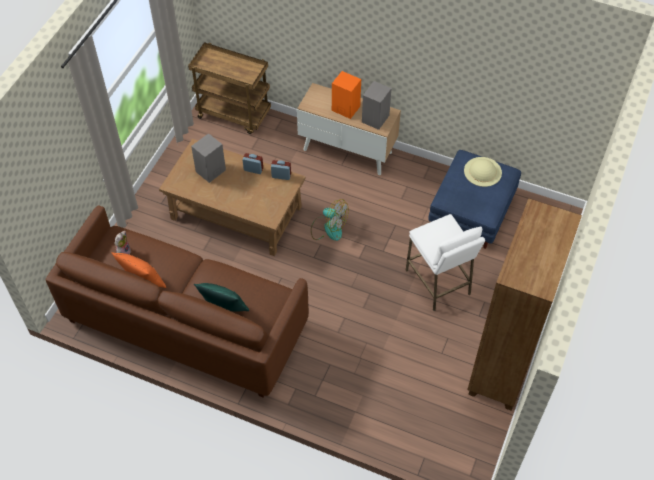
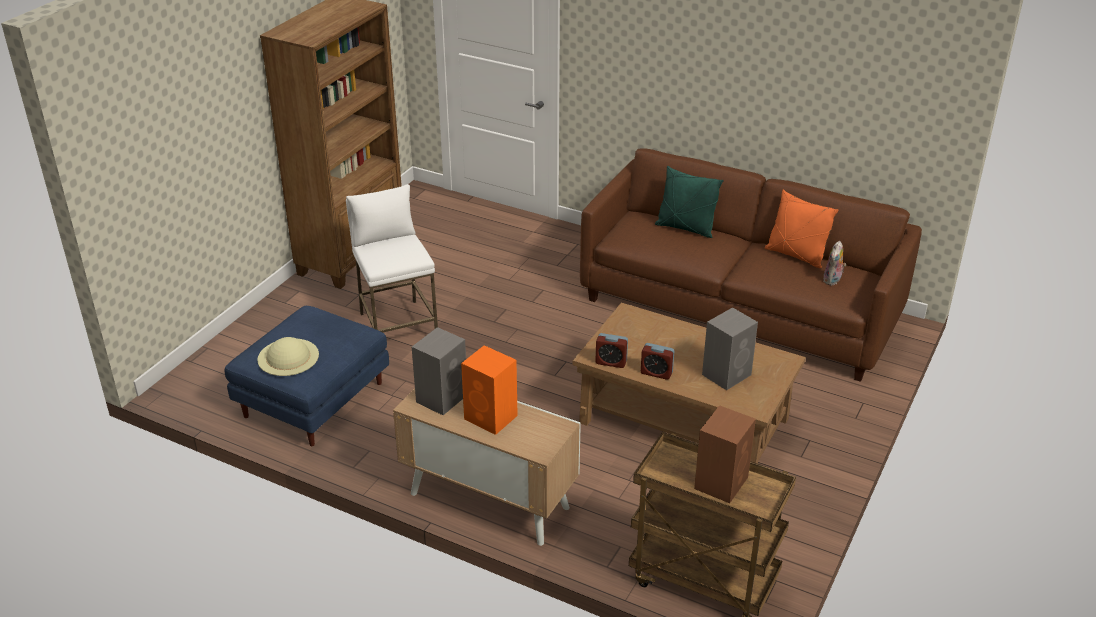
camera: 175 degrees left, 20 degrees down
(224, 67) = (721, 482): none -> brown speaker
(328, 228) = (539, 393): fan -> none

